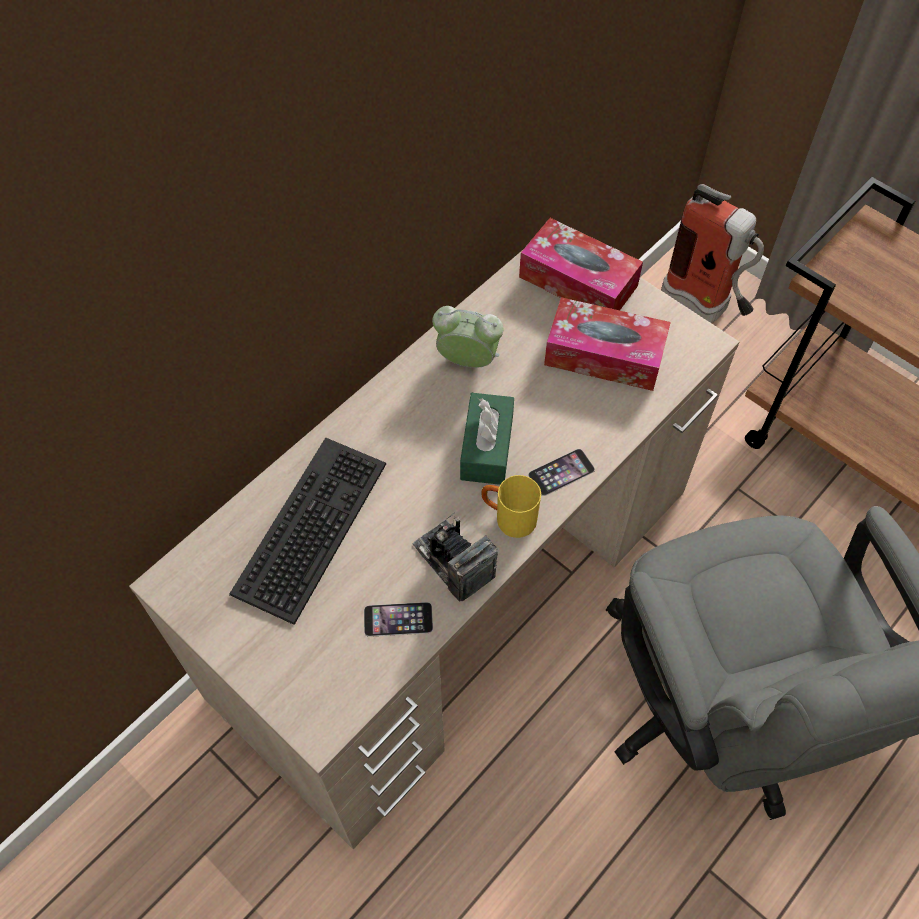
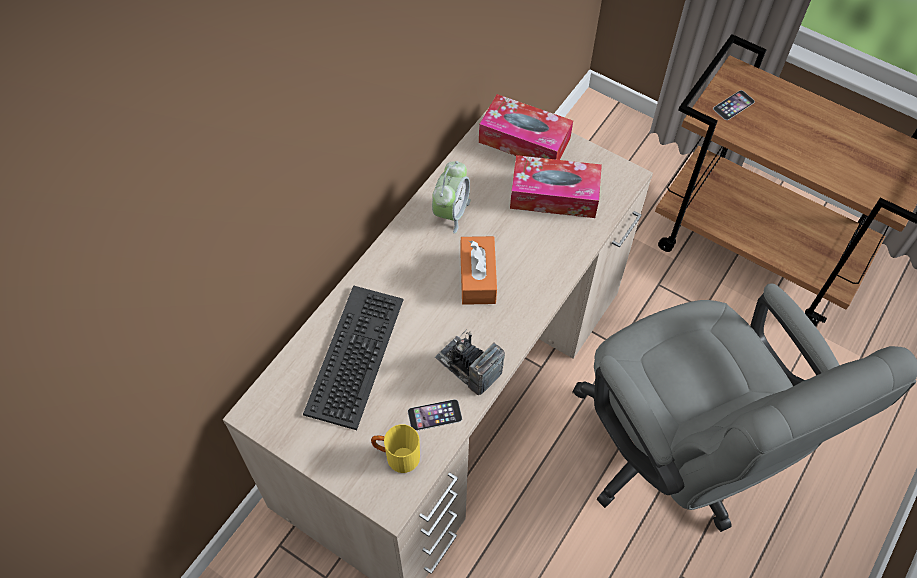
camera: 10 degrees left, 0 degrees up
(468, 361) = (451, 212): alarm clock -> alarm clock turned 105 degrees clockwise
(487, 448) = (477, 277): green tissue box -> orange tissue box
(508, 518) = (503, 328): yellow mug -> yellow mug (396, 456)
(561, 472) = (537, 288): phone -> phone (733, 105)
(704, 309) = (611, 146): fire extinguisher -> none

